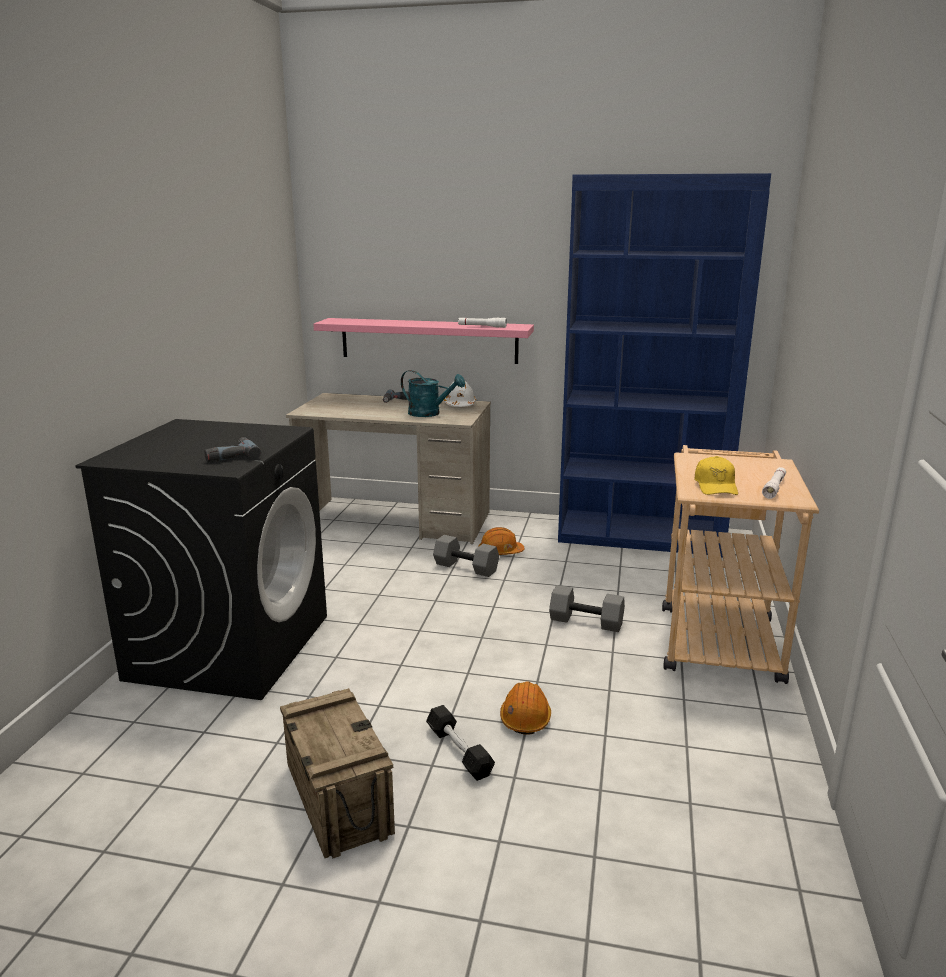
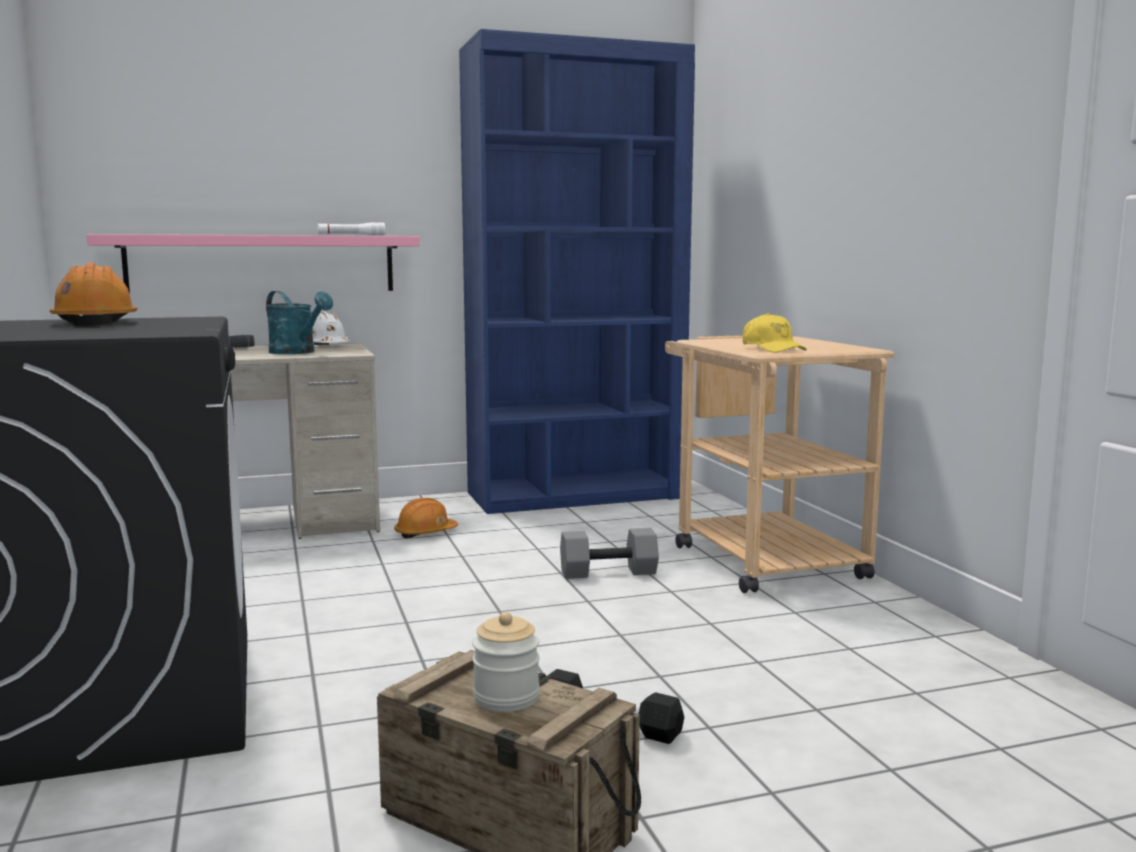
camera: 30 degrees left, 10 degrees down
(230, 455) = (152, 329): power drill -> none
(332, 734) = (506, 697): none -> jar
(430, 413) = (297, 352): turquoise watering can -> turquoise watering can turned 45 degrees clockwise
(467, 567) = (398, 553): grey dumbbell -> none
(525, 718) = (650, 670): orange hard hat -> orange hard hat (96, 323)
(774, 488) = (826, 346): white flashlight -> none

